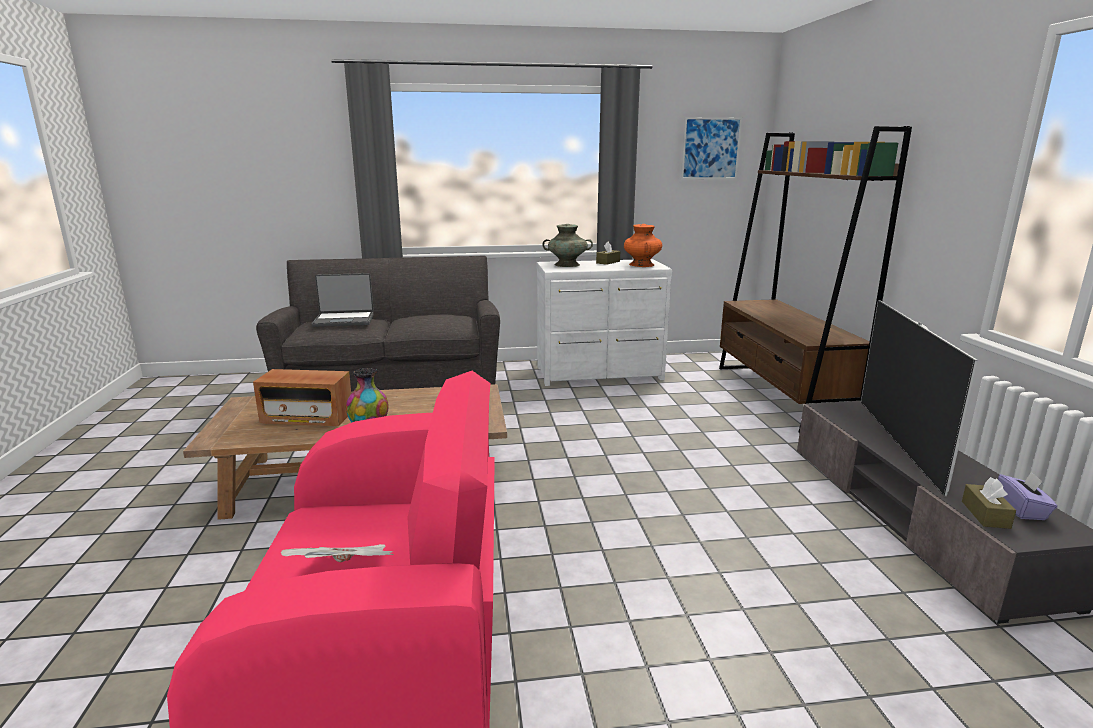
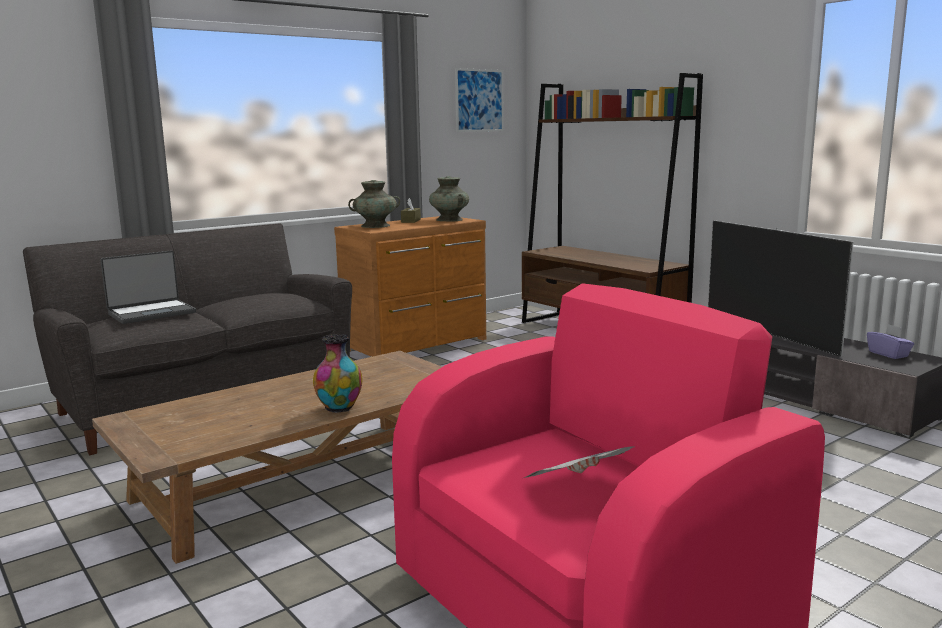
camera: 30 degrees left, 5 degrees down
(307, 418) = (244, 415): radio -> none
(600, 374) = (418, 345): white dresser -> brown dresser
(641, 265) = (449, 220): orange vase -> turquoise vase
(985, 514) = (875, 361): brown tissue box -> none

